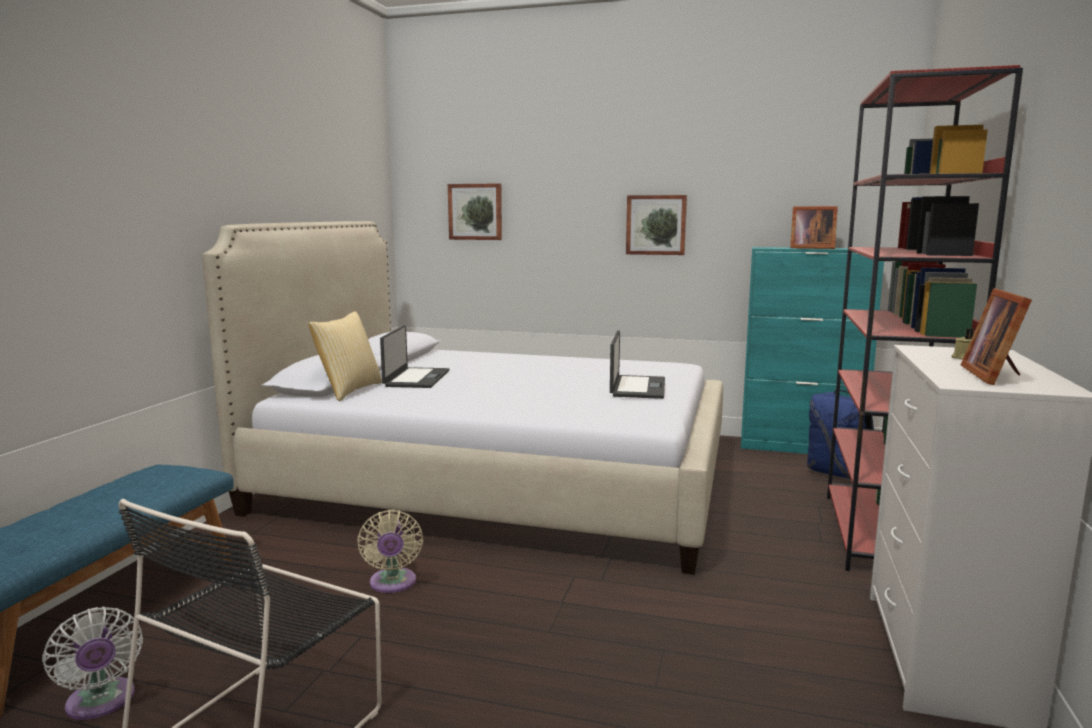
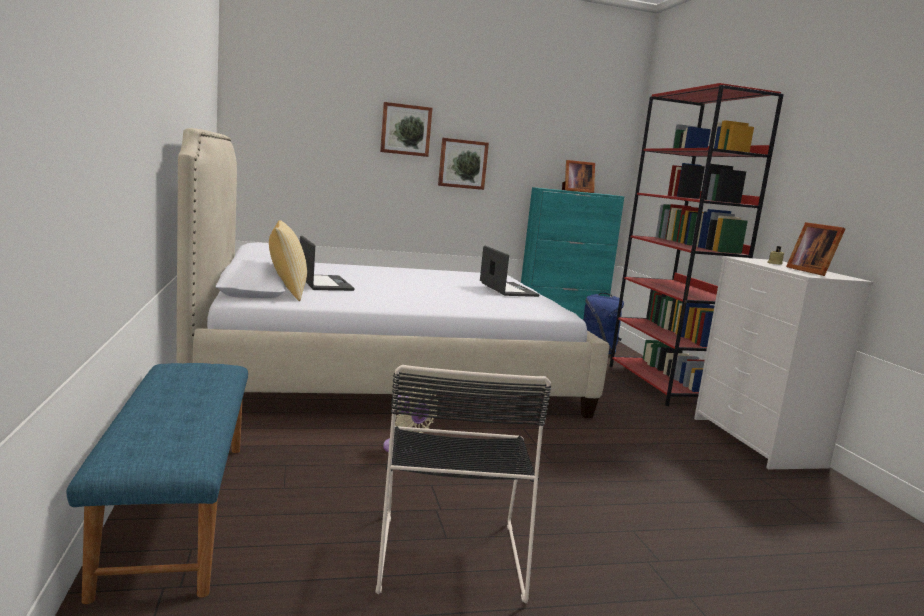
camera: 30 degrees left, 0 degrees up
(101, 703) = (290, 565): white fan -> none
(475, 212) = (305, 136): picture -> picture (405, 129)

